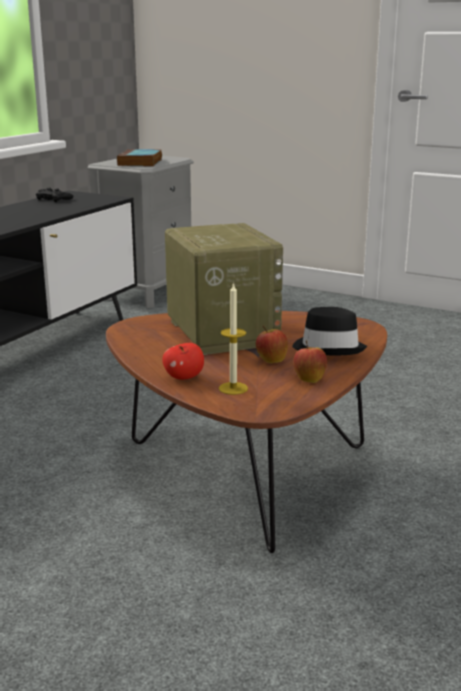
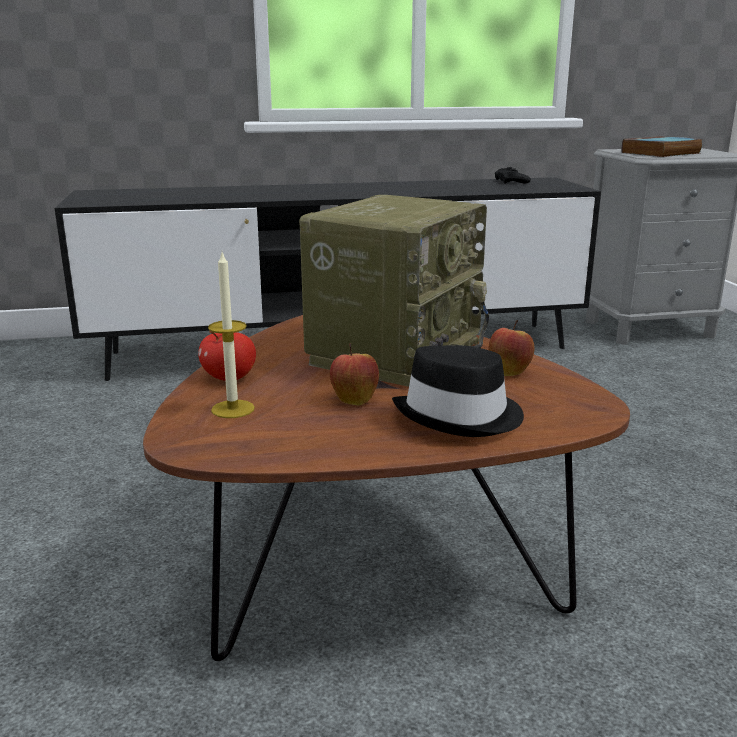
camera: 50 degrees right, 0 degrees up
(309, 379) = (328, 438): apple -> apple (509, 372)

